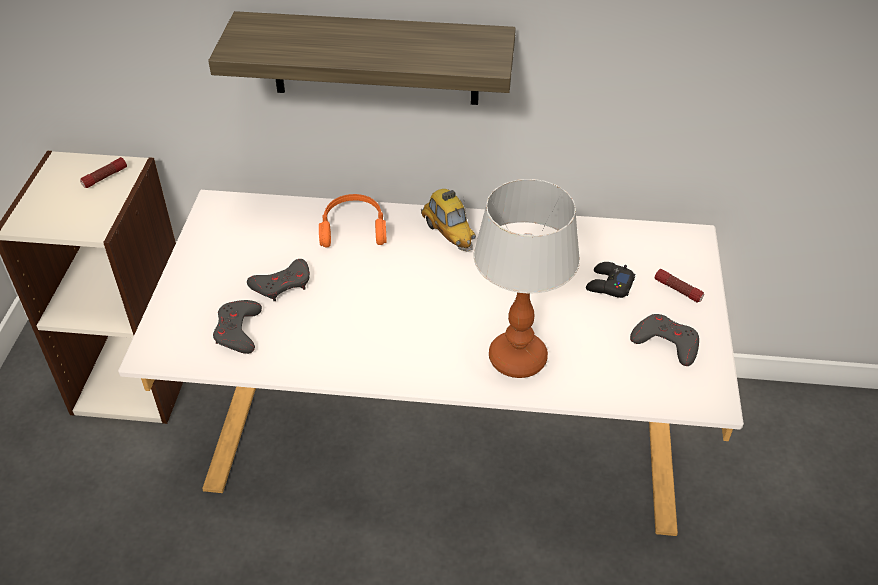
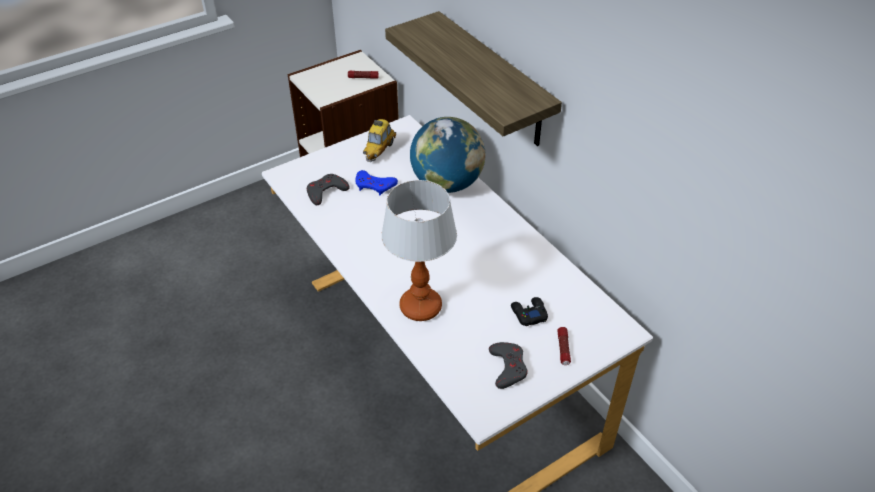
camera: 50 degrees right, 0 degrees up
(282, 284) = (375, 185): grey game controller -> blue game controller
(353, 228) = (447, 183): orange headphones -> globe
(448, 233) = (488, 221): toy car -> toy car (379, 150)

